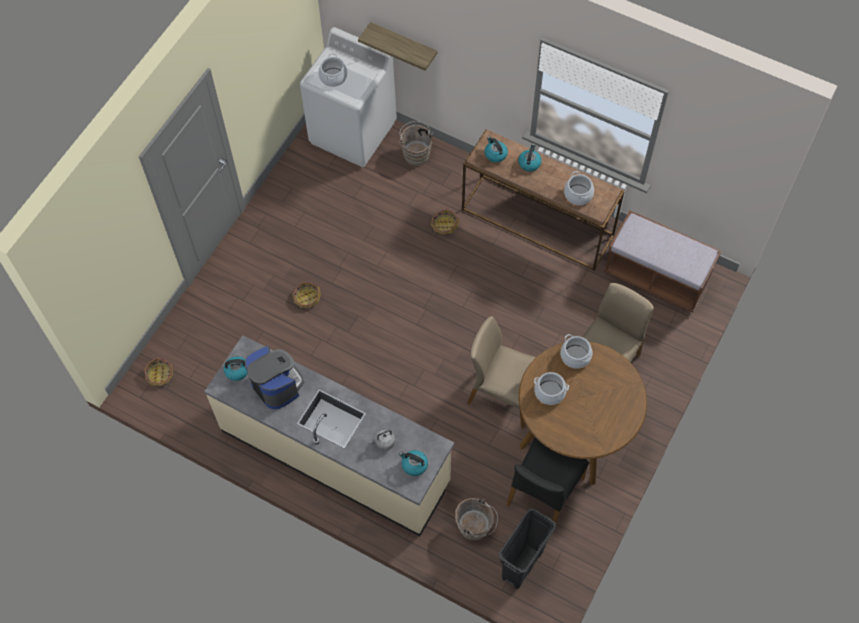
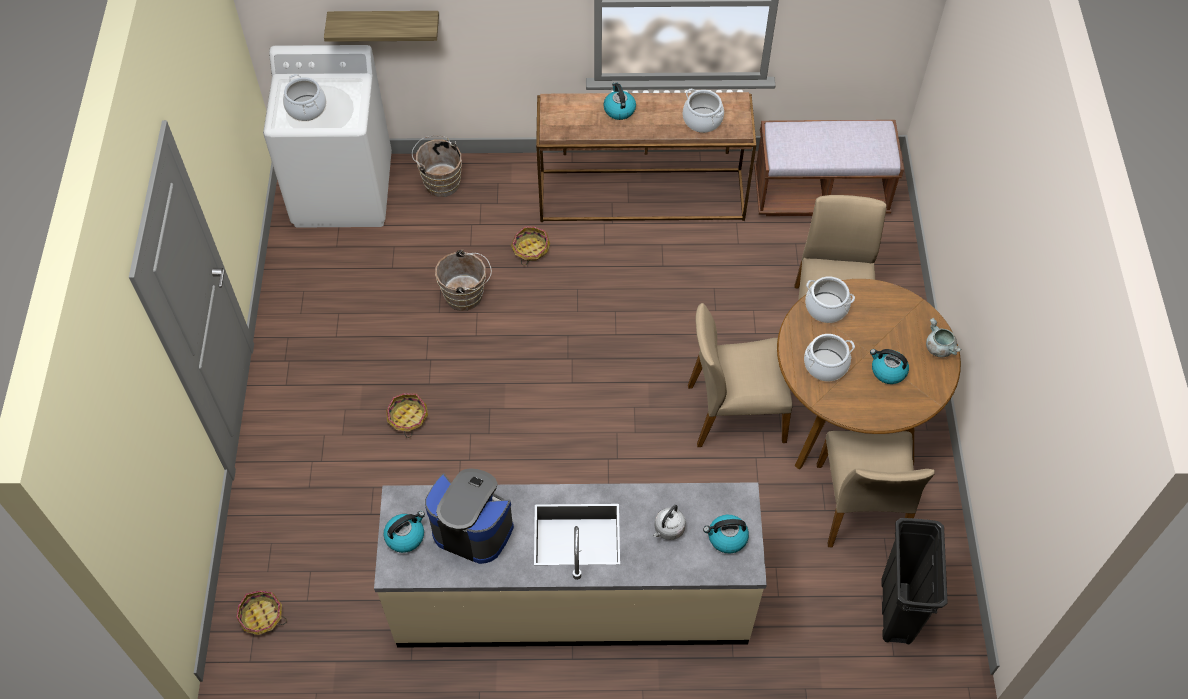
camera: 30 degrees left, 5 degrees down
(475, 528) = (809, 595): brown bucket -> brown bucket (467, 296)
(495, 154) = (570, 117): kettle -> kettle (887, 371)
(544, 492) = (861, 506): black chair -> beige chair
(629, 417) = (939, 348): none -> grey cooking pot

